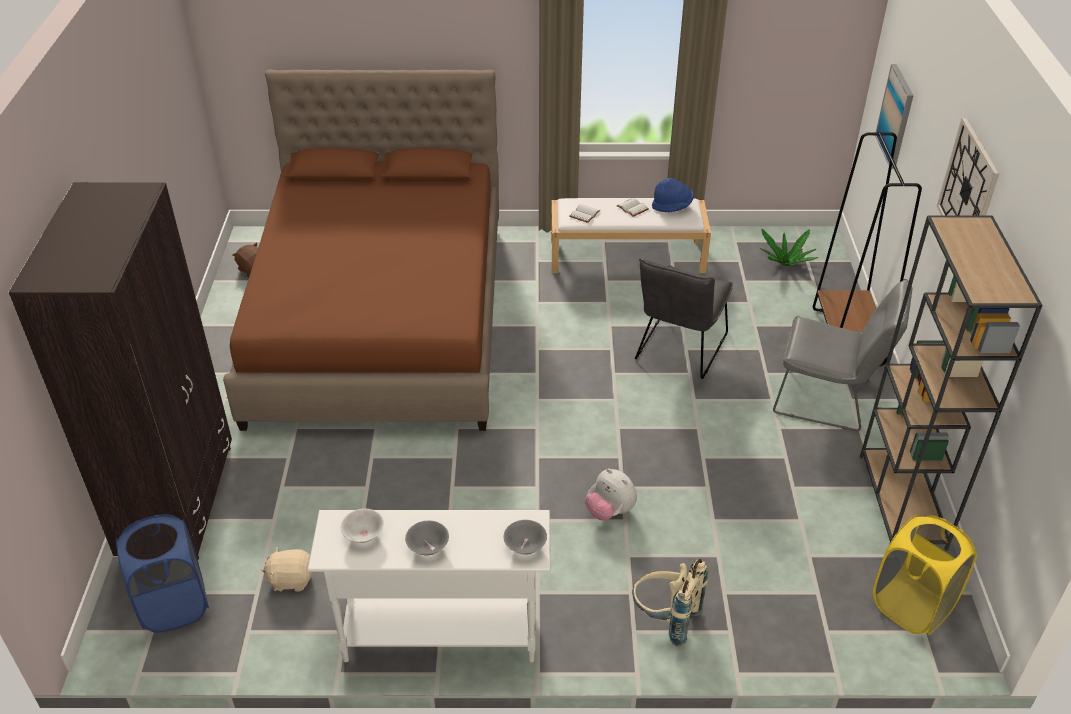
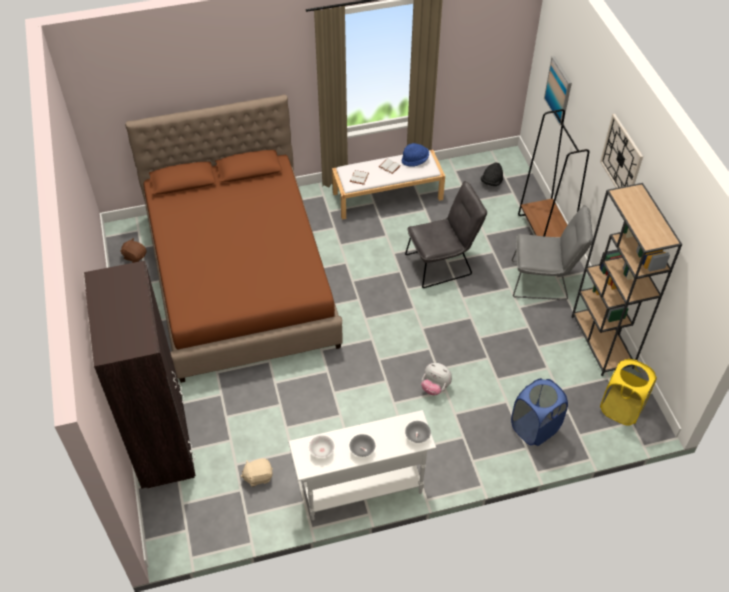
camera: 15 degrees left, 10 degrees up
(174, 605) = (193, 510): blue laundry basket -> blue laundry basket (534, 428)
(665, 619) = (488, 449): beige backpack -> none
(678, 350) = (442, 263): grey chair -> grey chair turned 120 degrees counterclockwise
(785, 262) = (491, 181): potted plant -> black hat

